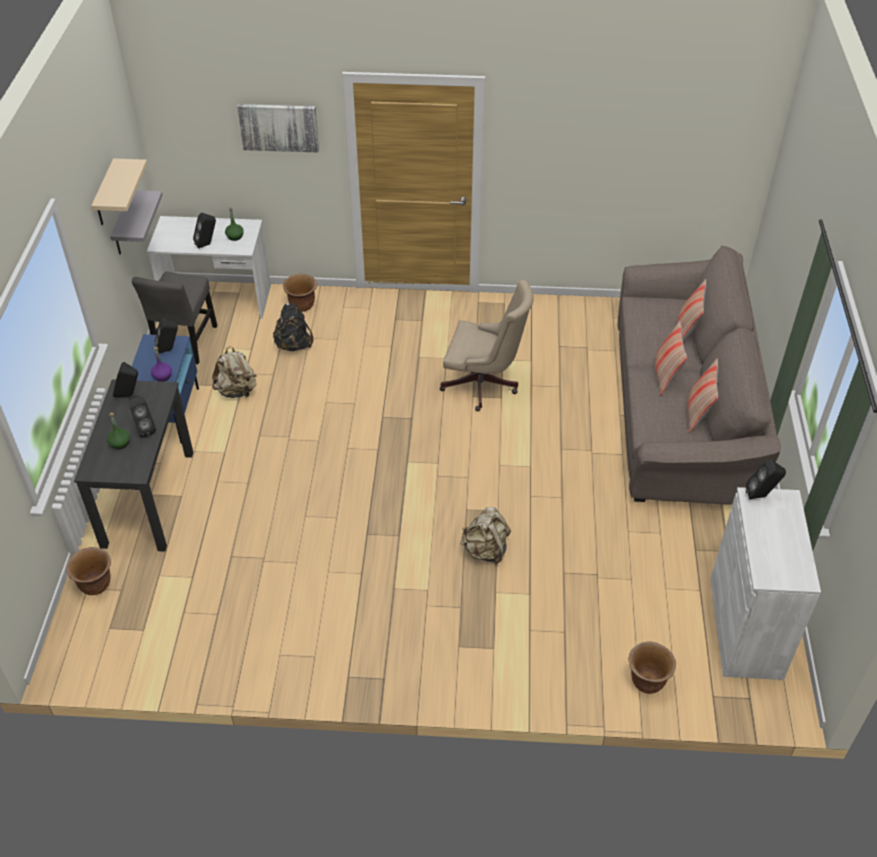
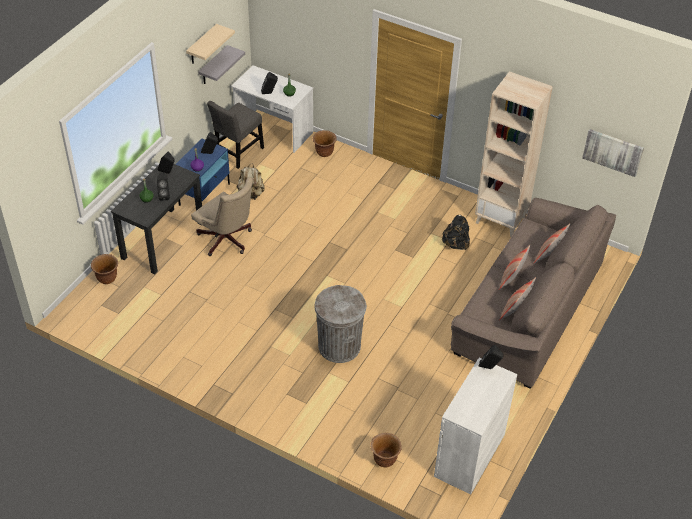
camera: 25 degrees right, 0 degrees up
(279, 127) = (331, 31): picture -> picture (613, 152)
(294, 345) = (303, 176): black backpack -> black backpack (455, 244)
(484, 385) = (407, 245): beige office chair -> beige office chair (227, 241)
(485, 550) = (339, 346): beige backpack -> grey trash can
(575, 314) = (501, 220): none -> beige bookcase

